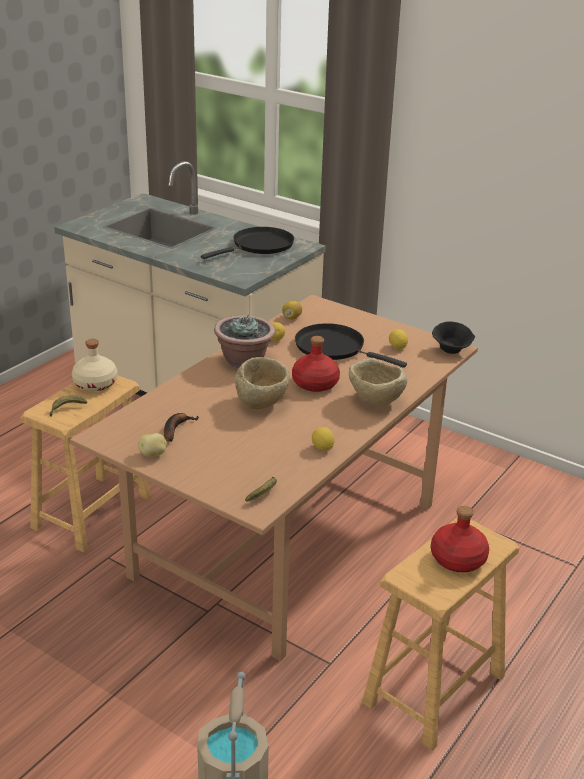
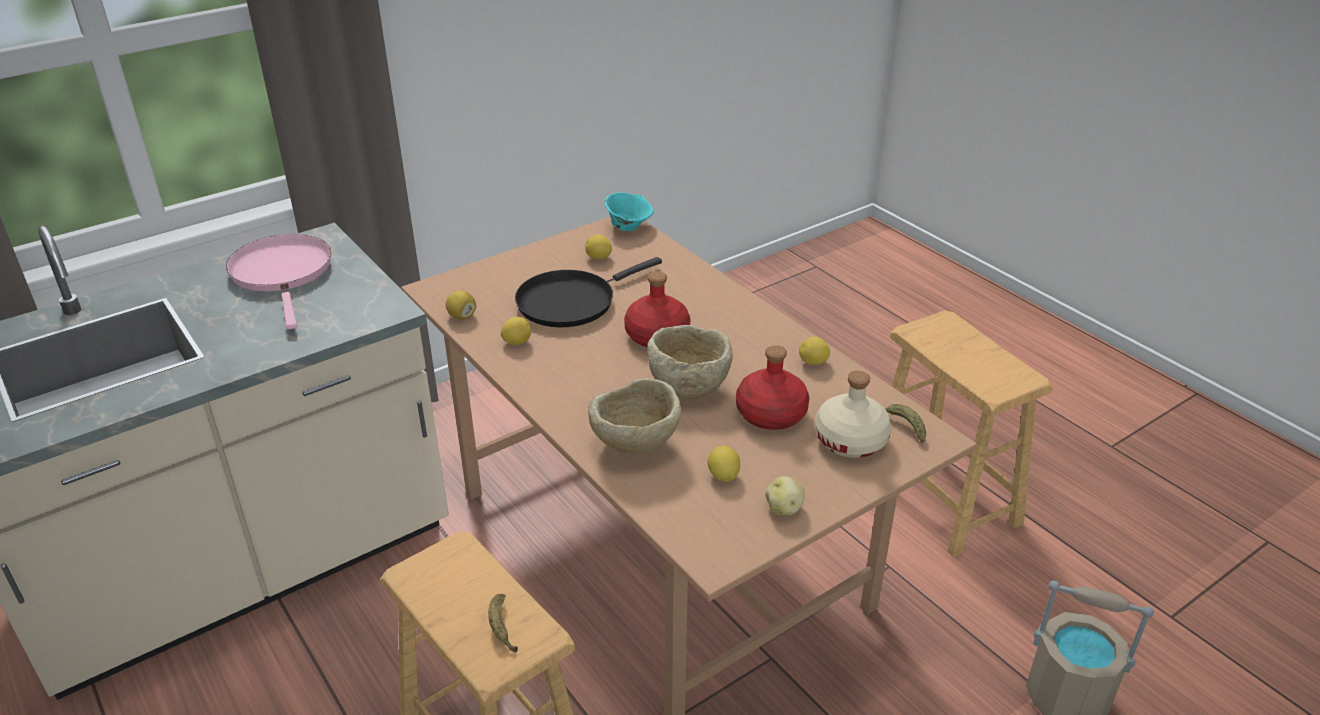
camera: 70 degrees left, 5 degrees up
(96, 384) = (439, 579): beige bottle -> beige bottle (851, 440)
(176, 429) = (723, 476): banana -> lemon
(244, 361) = (563, 380): potted plant -> none
(259, 246) = (283, 273): black frying pan -> pink frying pan
(375, 402) = (723, 303): beige bowl -> beige bowl (635, 446)
(451, 350) = (628, 227): black bowl -> turquoise bowl
(458, 559) = (969, 350): red bottle -> red bottle (772, 414)

